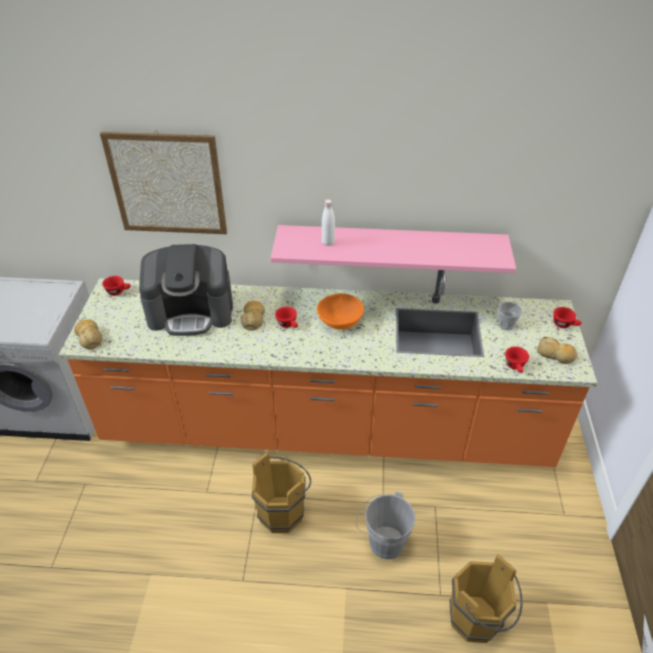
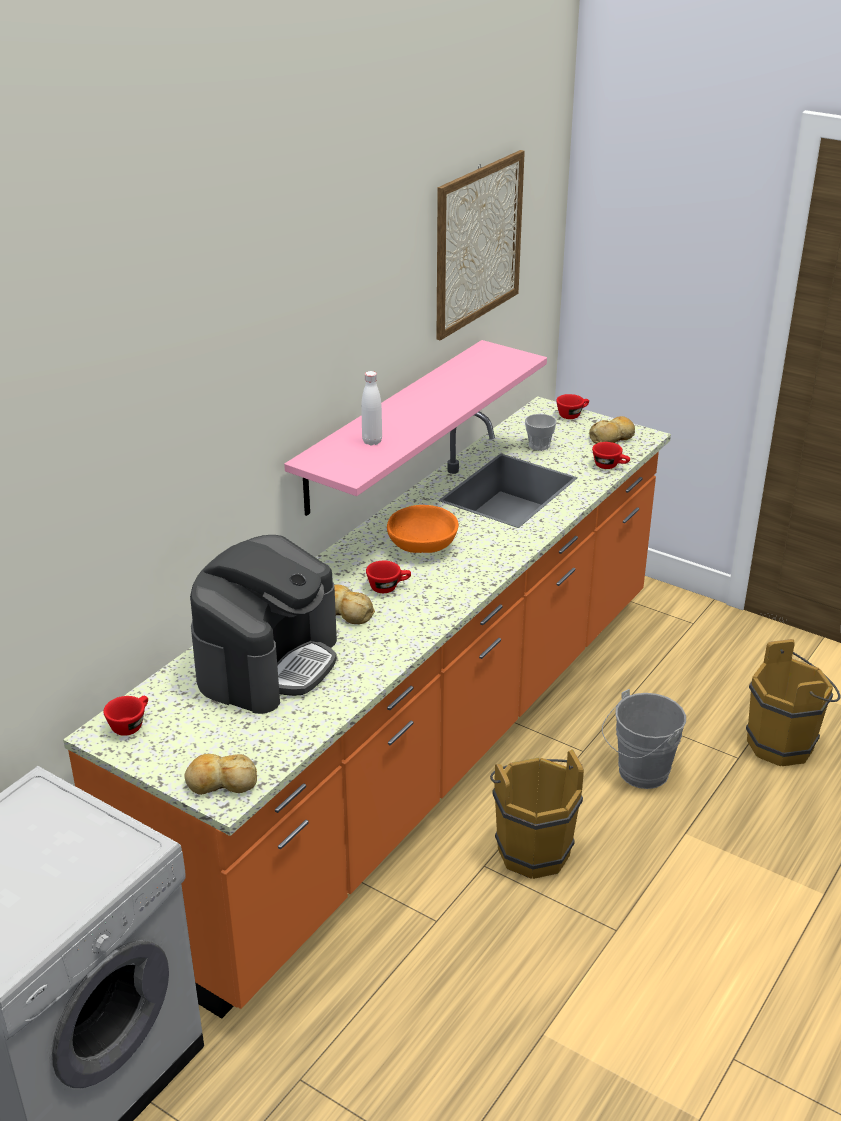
camera: 60 degrees left, 10 degrees down
(167, 183) = (154, 471): picture -> picture (478, 241)

